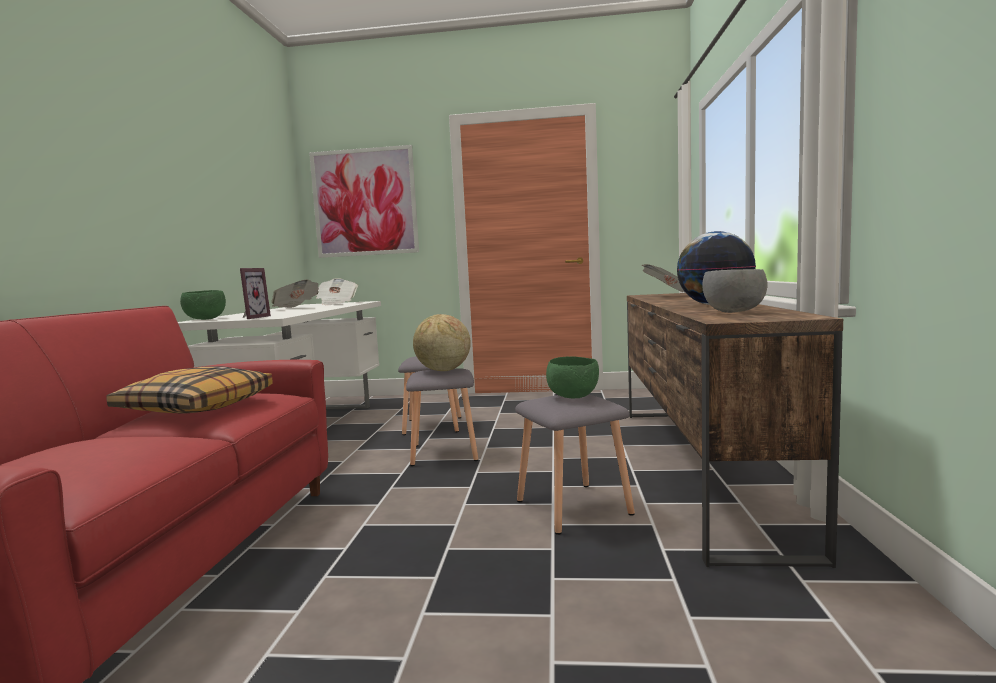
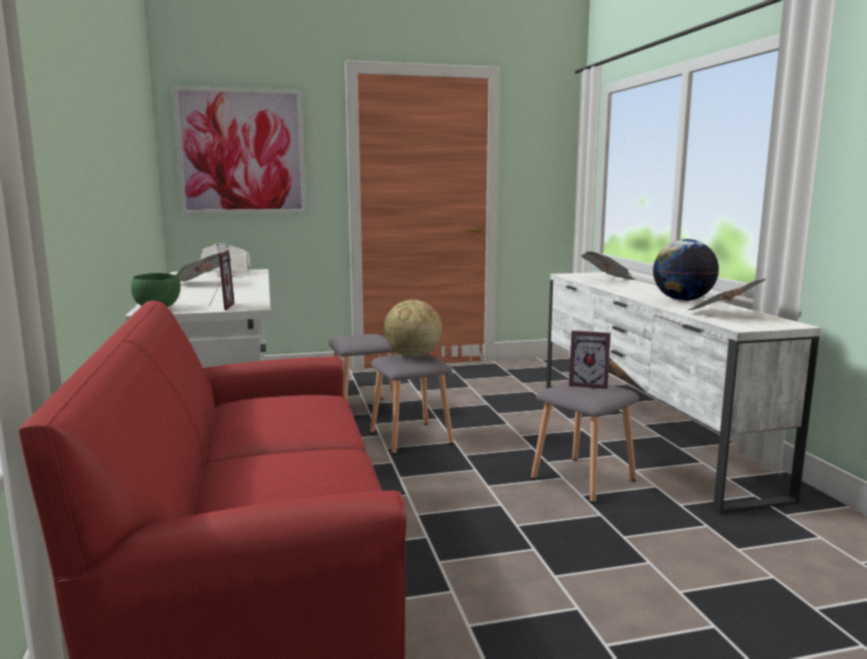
camera: 20 degrees left, 5 degrees up
(196, 406) = (276, 416): pillow -> none
(574, 397) = (588, 384): green bowl -> picture frame
(695, 466) = (644, 433): brown tv stand -> white tv stand
(732, 312) = (723, 314): grey bowl -> newspaper

